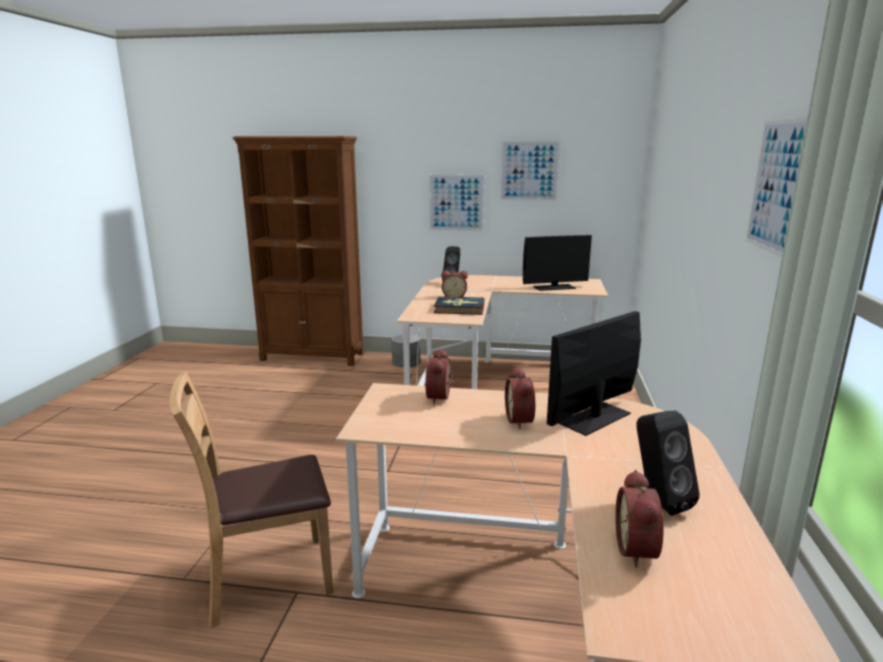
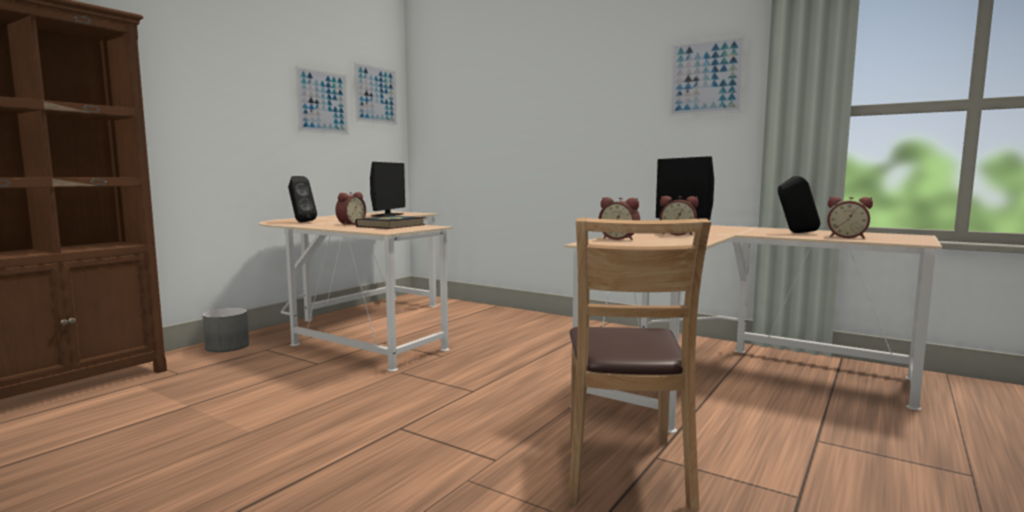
camera: 65 degrees left, 10 degrees down
(456, 203) = (252, 132): picture -> picture (376, 95)

